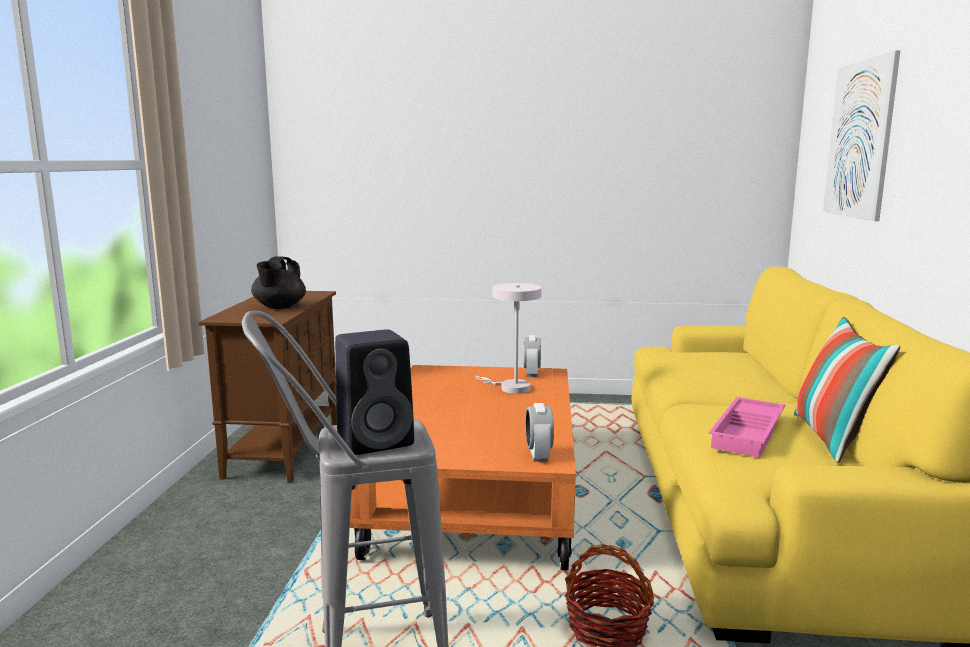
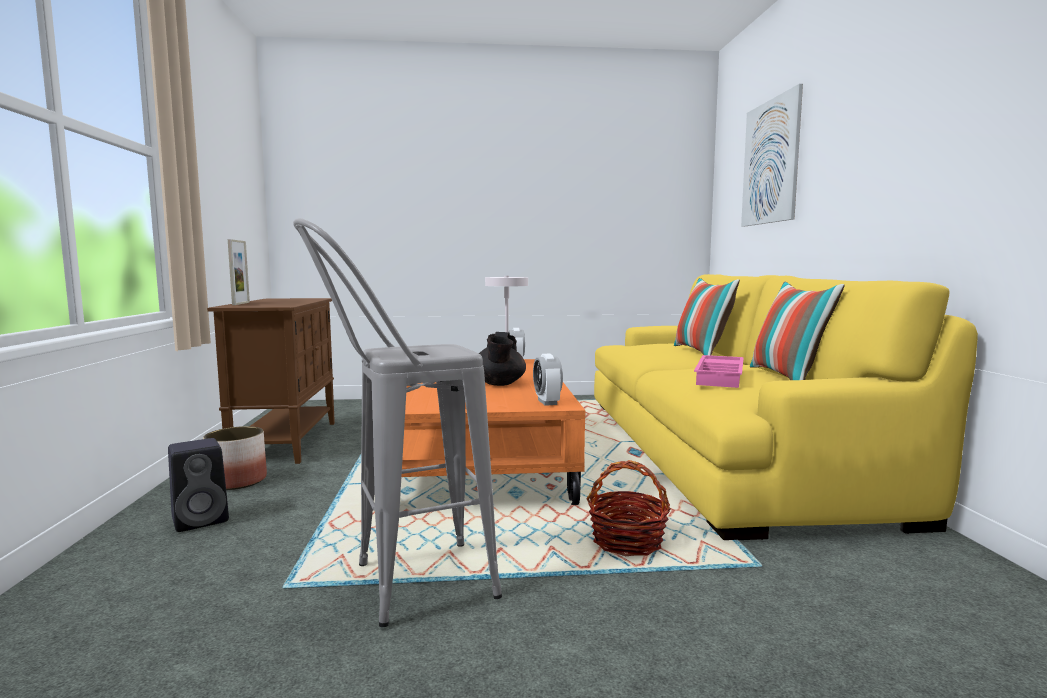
camera: 10 degrees left, 5 degrees down
(228, 502) = (237, 481): none -> planter
(235, 310) = (241, 303): none -> picture frame
(279, 307) = (284, 302): black teapot -> black teapot (499, 384)
(377, 440) = (424, 351): black speaker -> black speaker (202, 519)
(752, 376) = (702, 352): none -> pillow

